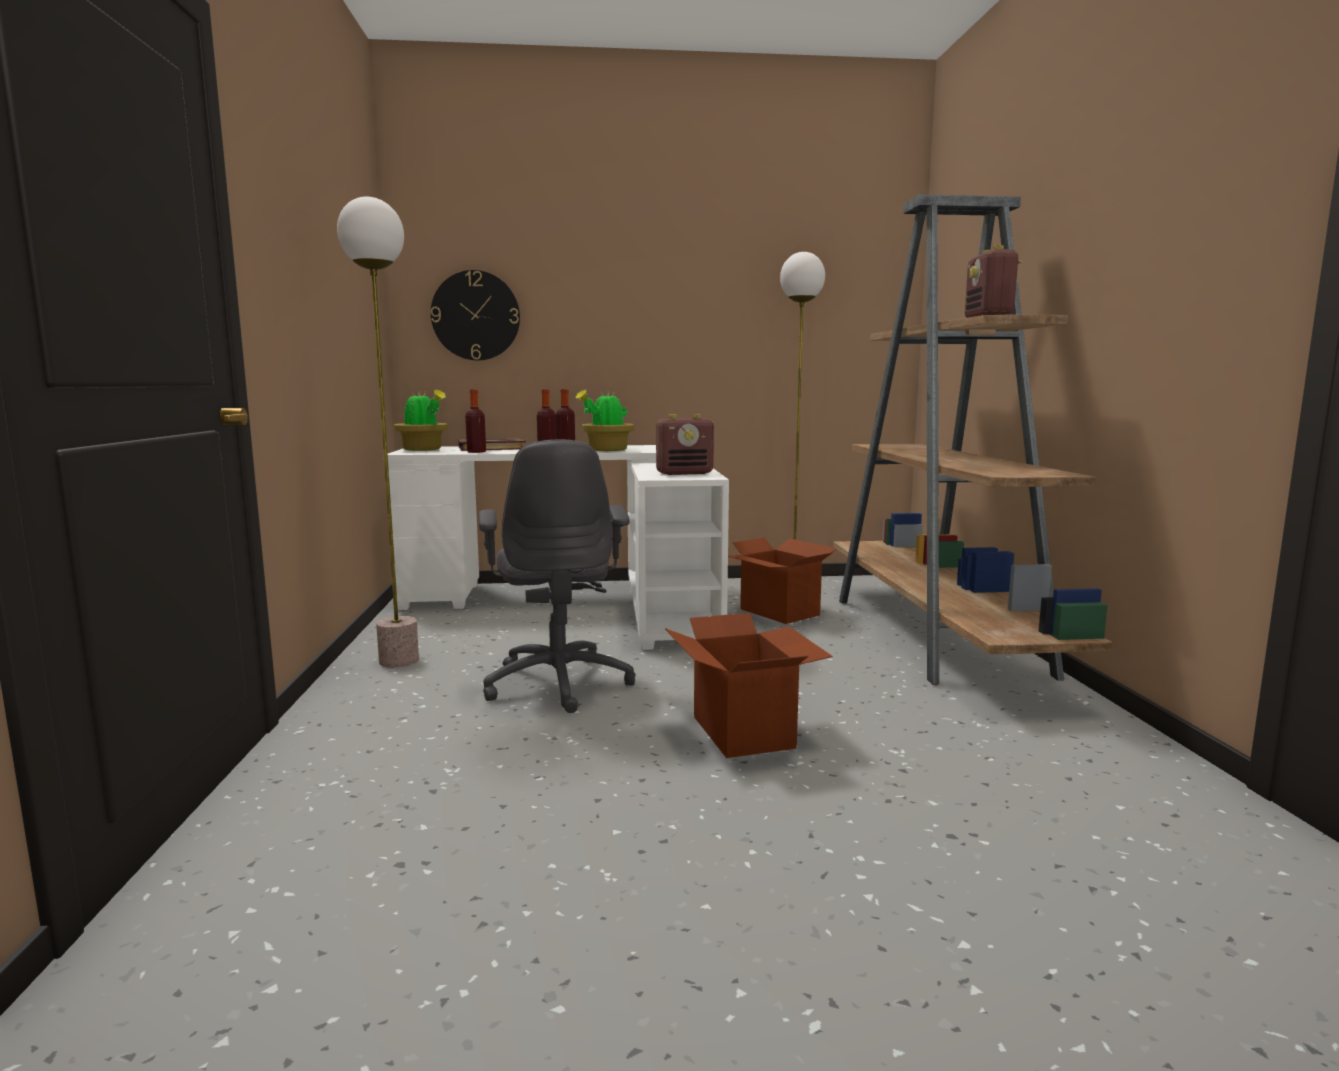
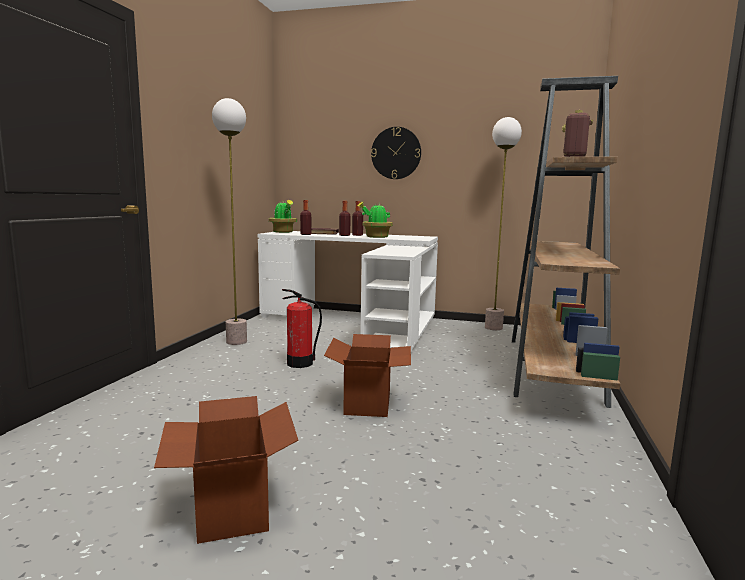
camera: 20 degrees right, 0 degrees up
(475, 315) = (319, 159): wall clock -> wall clock (396, 153)
(559, 683) = (300, 363): grey office chair -> fire extinguisher
(685, 473) = (398, 252): radio -> none
(778, 612) = (465, 342): cardboard box -> cardboard box (230, 509)

